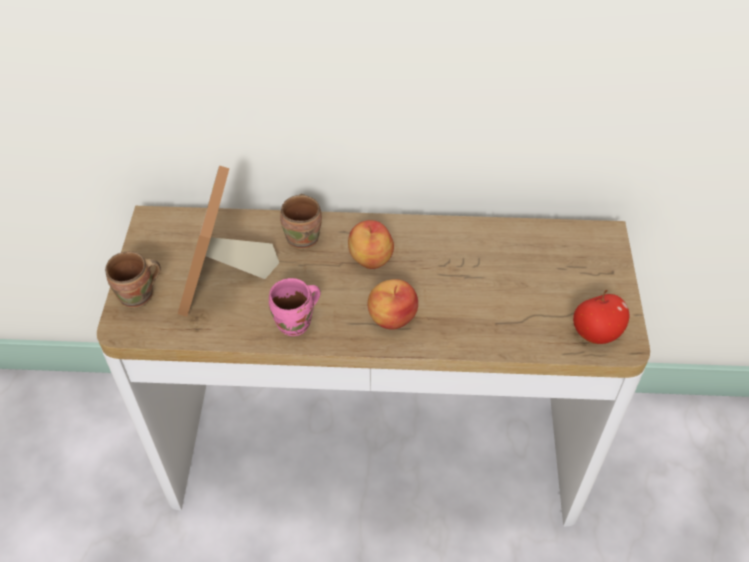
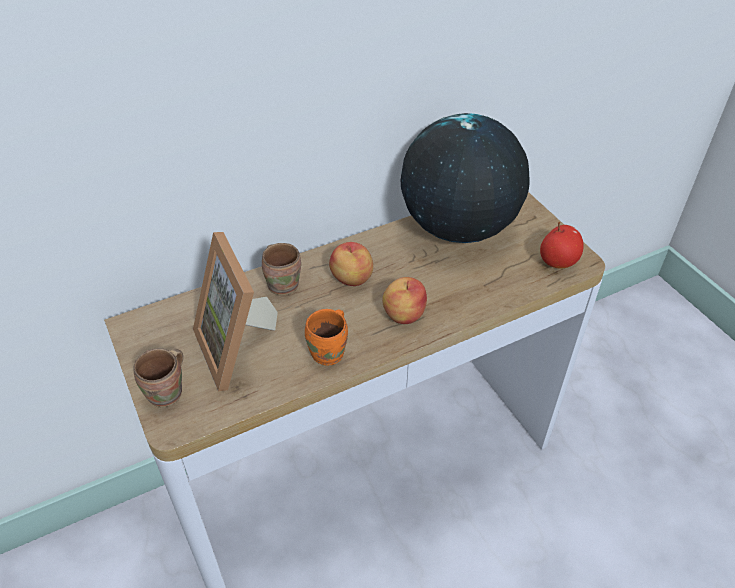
camera: 30 degrees left, 5 degrees down
(297, 324) = (330, 353): pink mug -> orange mug
(517, 250) = (458, 228): none -> globe

